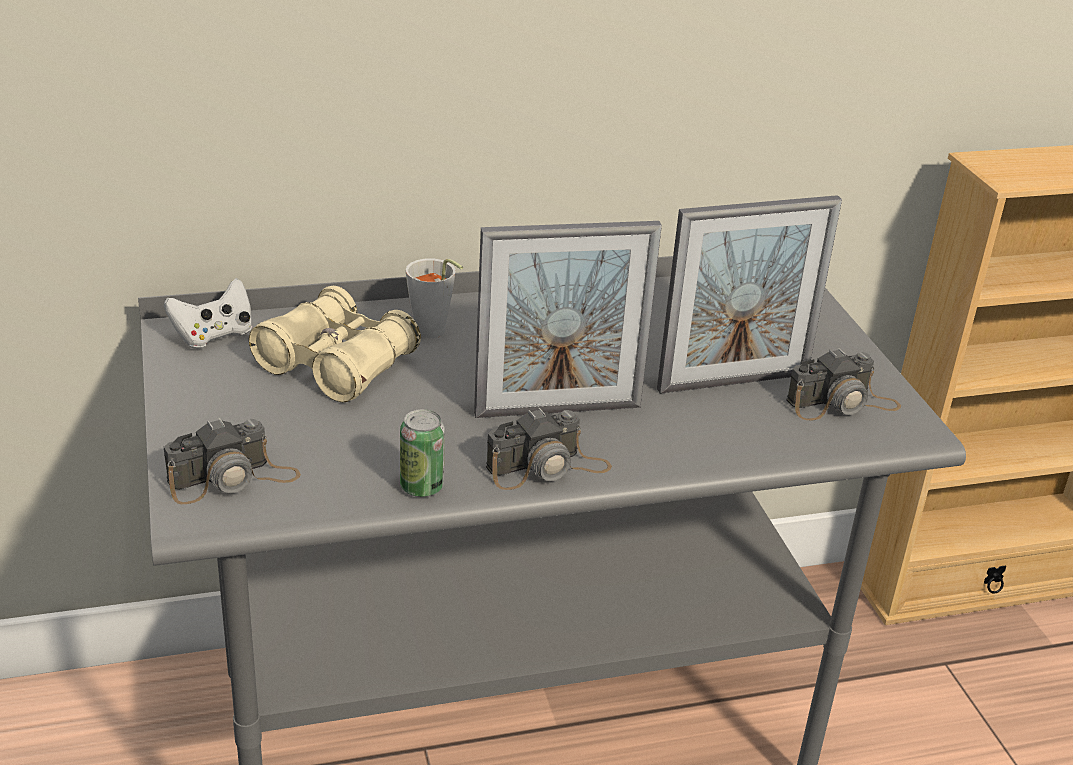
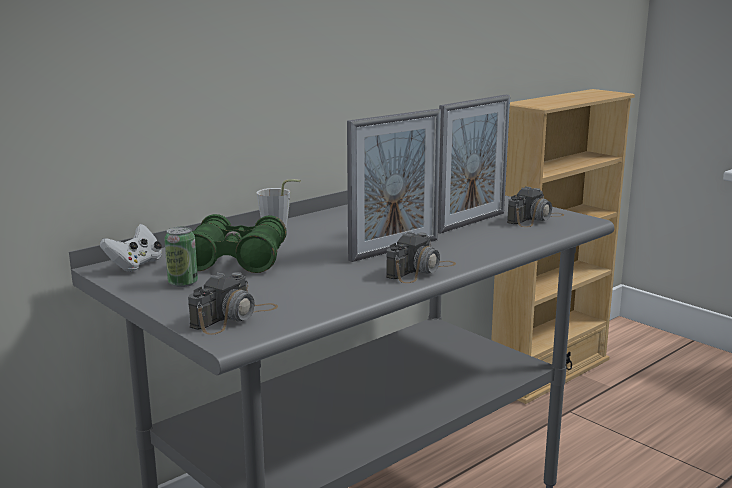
camera: 25 degrees left, 15 degrees down
(336, 364) = (235, 260): beige binoculars -> green binoculars
(421, 487) = (359, 293): can -> can (183, 283)

